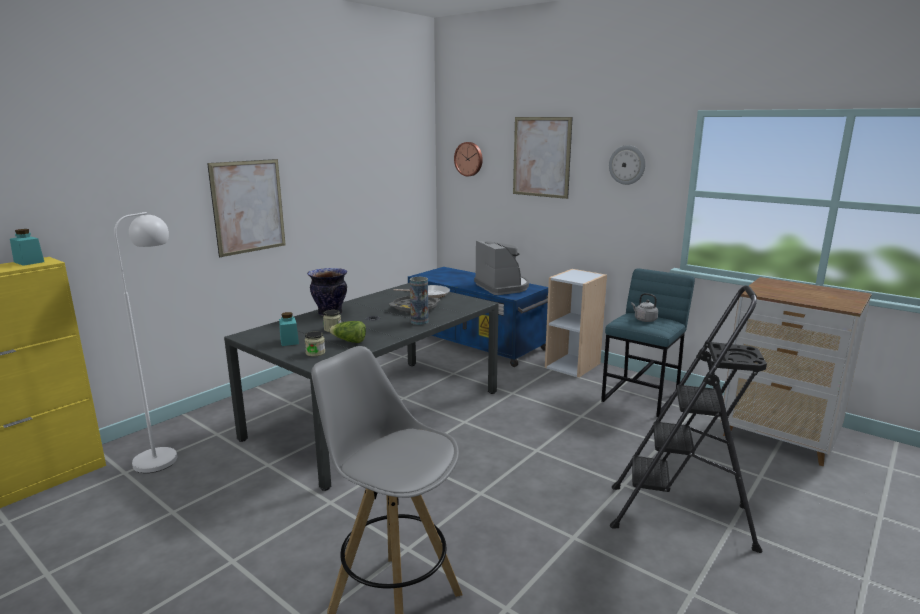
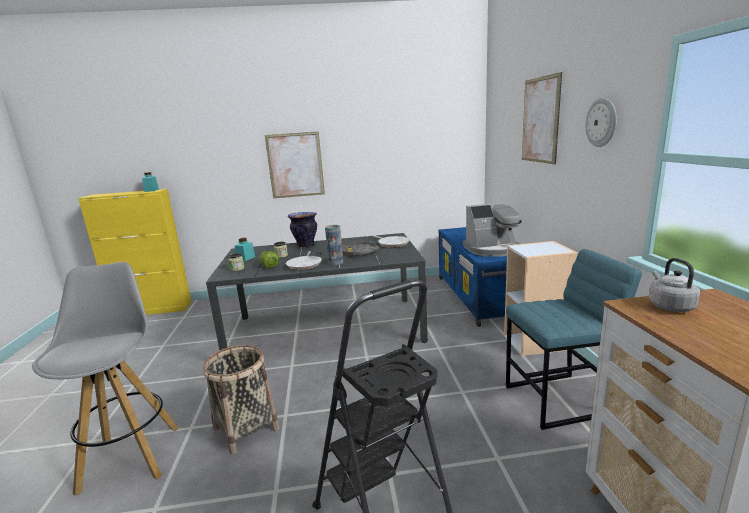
camera: 45 degrees right, 0 degrees up
(166, 456) = (208, 314): white floor lamp -> none
(391, 330) = (305, 264): none -> frying pan
(465, 519) = (246, 428): none -> basket
(469, 159) = (500, 127): wall clock -> none
(502, 287) = (492, 249): coffee machine -> coffee machine turned 60 degrees clockwise
(644, 320) = (552, 310): grey kettle -> grey kettle (669, 306)

